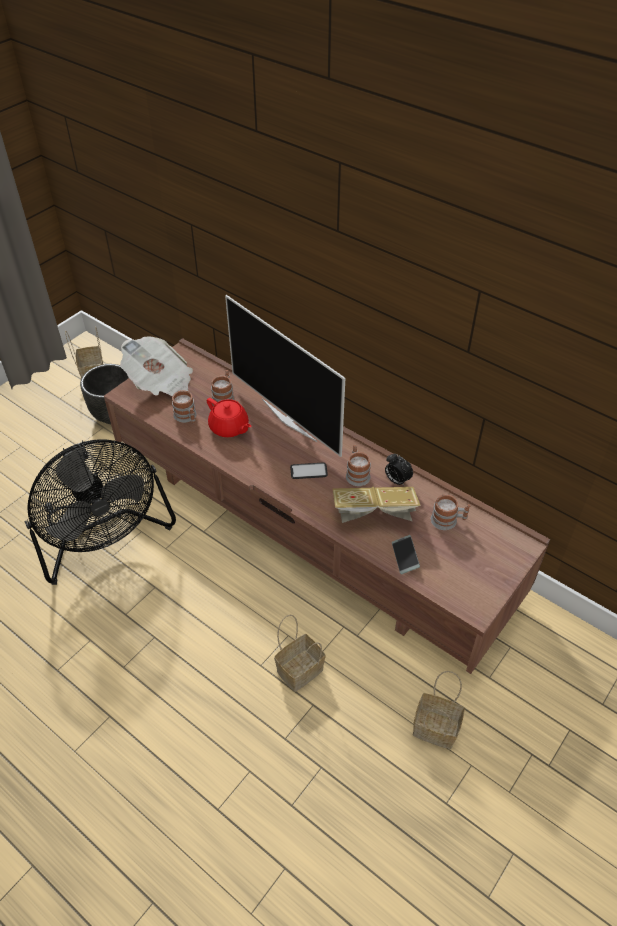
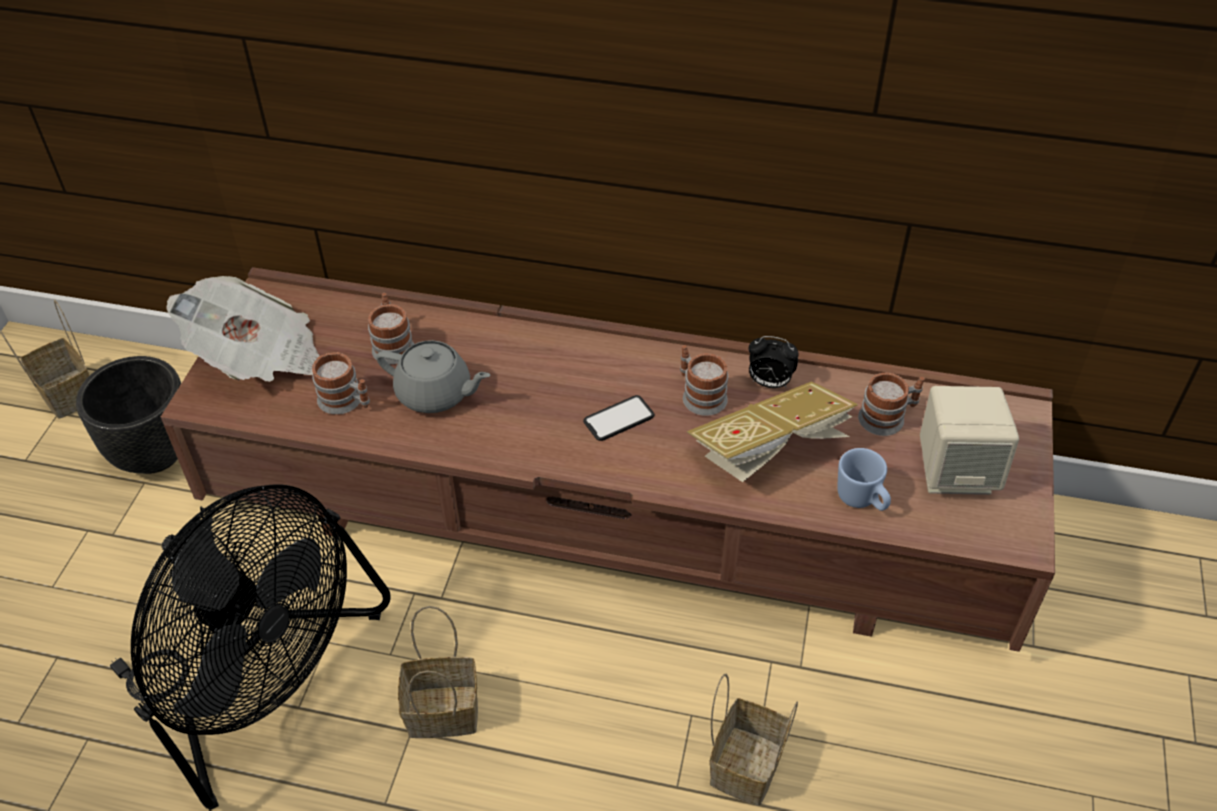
camera: 25 degrees left, 0 degrees up
(229, 428) = (435, 394): red teapot -> grey teapot
(290, 419) = (532, 344): television -> none
(405, 557) = (862, 500): phone -> blue mug
(437, 728) = (1010, 761): basket -> basket (445, 710)
(465, 562) = (955, 472): none -> beige speaker

